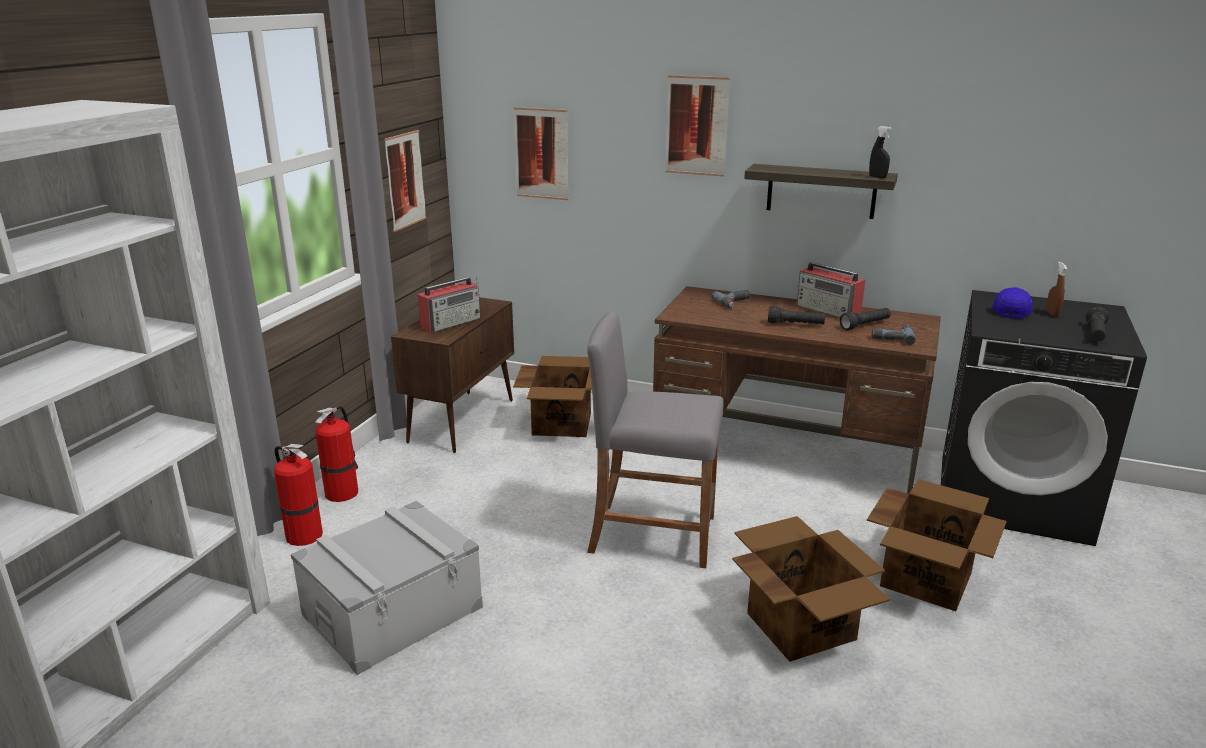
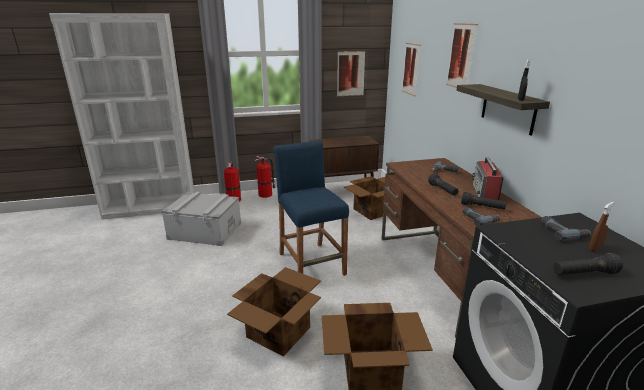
camera: 55 degrees right, 0 degrees up
(452, 323) = (338, 142): radio -> none
(652, 534) = (311, 264): grey stool -> blue stool
(1011, 311) = (562, 232): blue cap -> power drill

